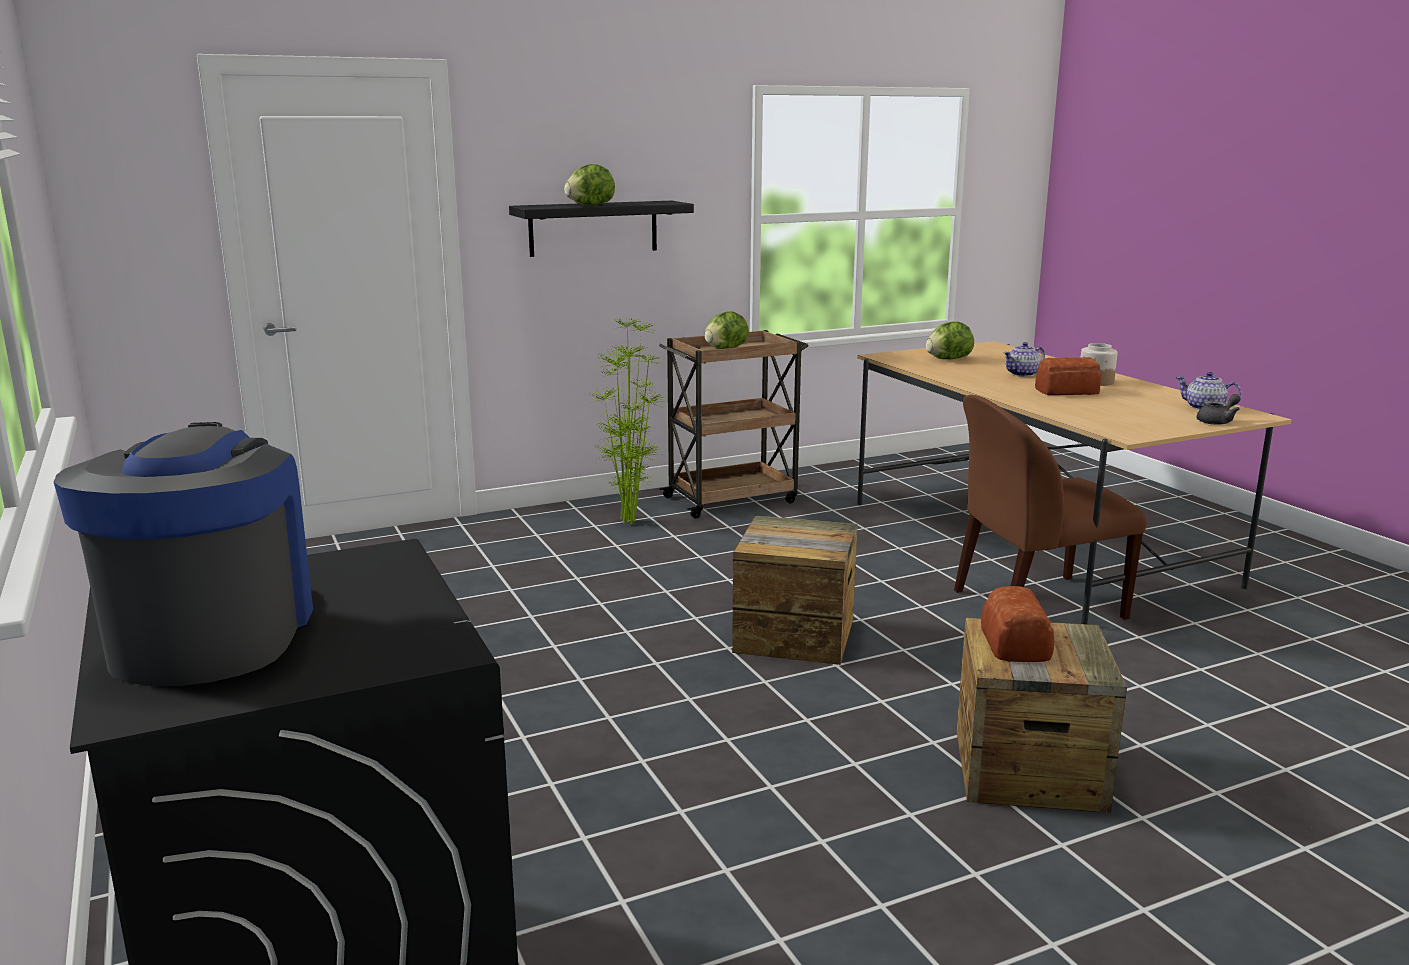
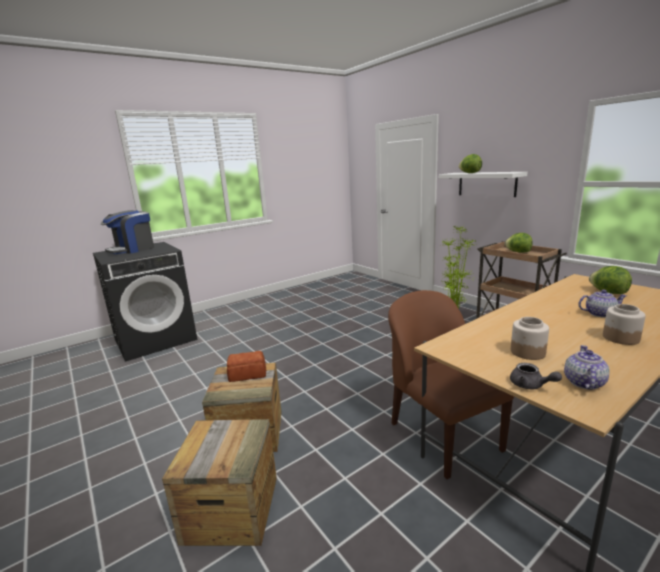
camera: 80 degrees right, 0 degrees up
(211, 634) = (132, 249): coffee machine -> coffee machine turned 150 degrees clockwise
(593, 228) = (486, 184): black shelf -> white shelf
(794, 635) = (358, 365): crate -> crate (231, 509)
(1023, 374) = (599, 314): teapot -> teapot turned 135 degrees clockwise
(1068, 391) = (560, 329): bread -> none
(1137, 410) = (527, 352): none -> jar

